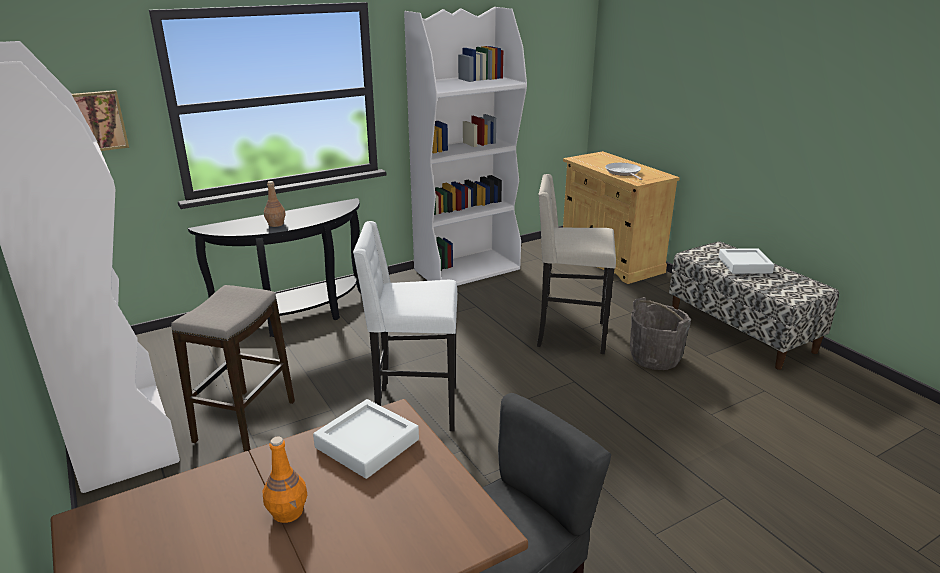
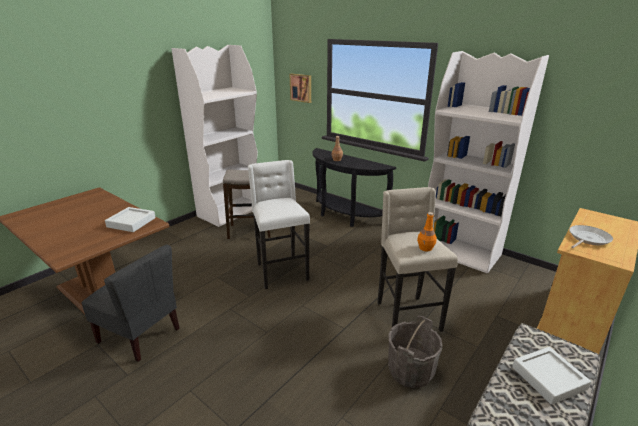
camera: 70 degrees right, 0 degrees up
(288, 511) = (90, 218): orange bottle -> orange bottle (426, 248)

